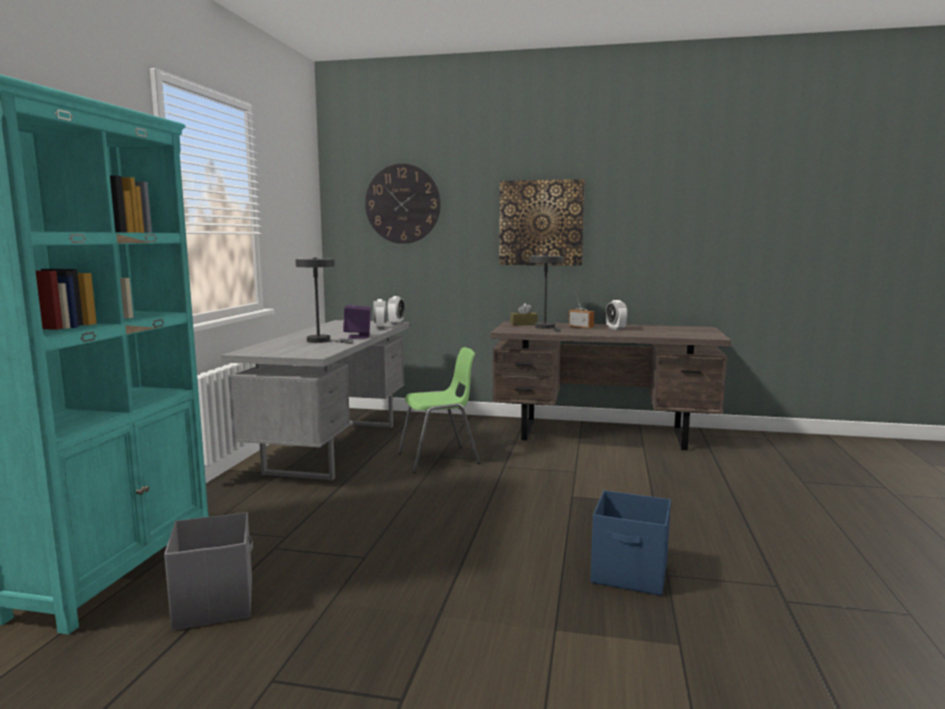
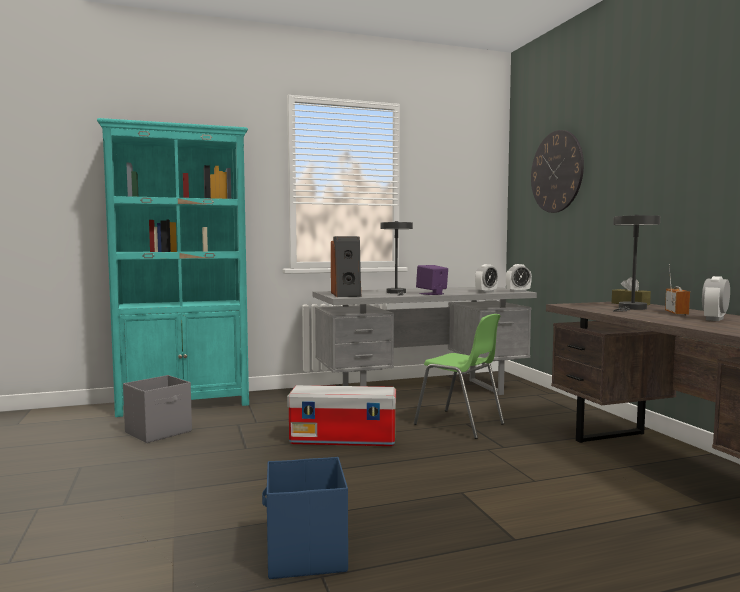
camera: 60 degrees right, 5 degrees down
(295, 351) = (347, 294): none -> speaker
(409, 507) = (344, 439): none -> storage box
(541, 223) = (673, 176): picture -> none

